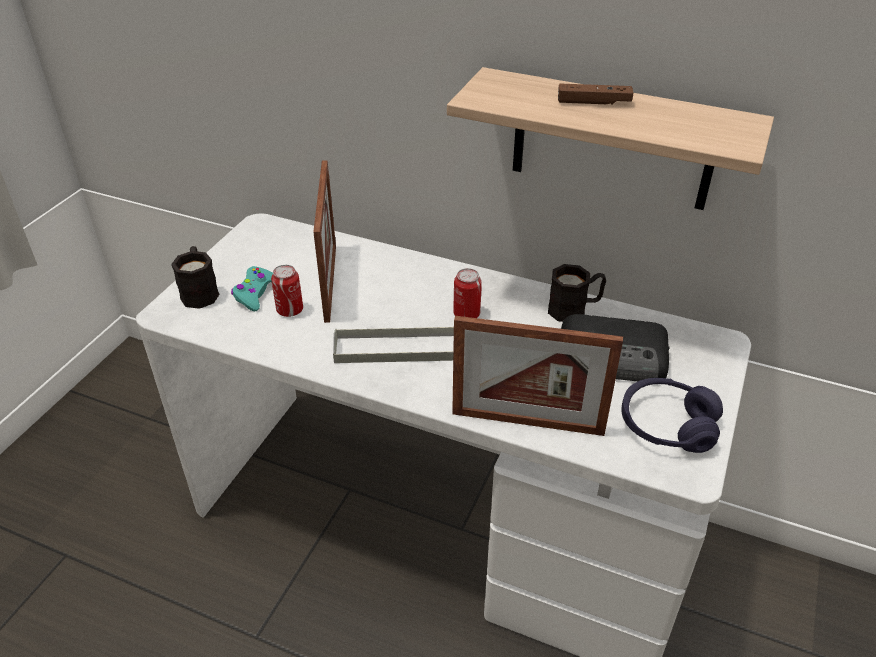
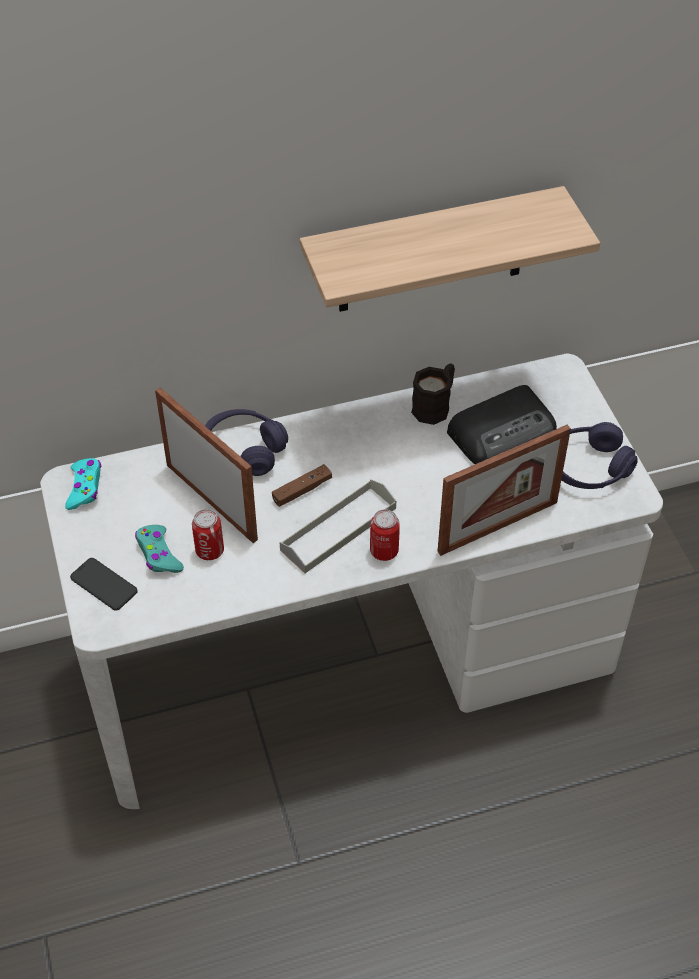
camera: 40 degrees left, 10 degrees up
(200, 291) = (104, 584): black mug -> phone
(265, 232) = (85, 487): none -> turquoise game controller
(391, 264) = (243, 451): none -> purple headphones
(466, 314) = (359, 462): can -> can (384, 551)
(593, 102) = (432, 237): brown game controller -> brown game controller (302, 490)

